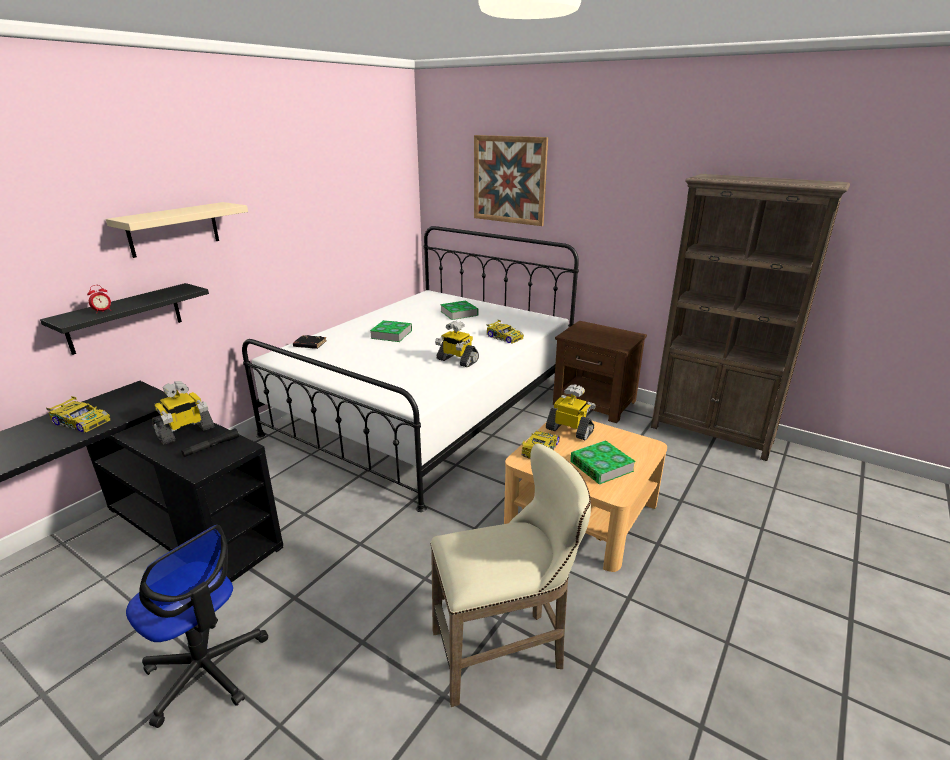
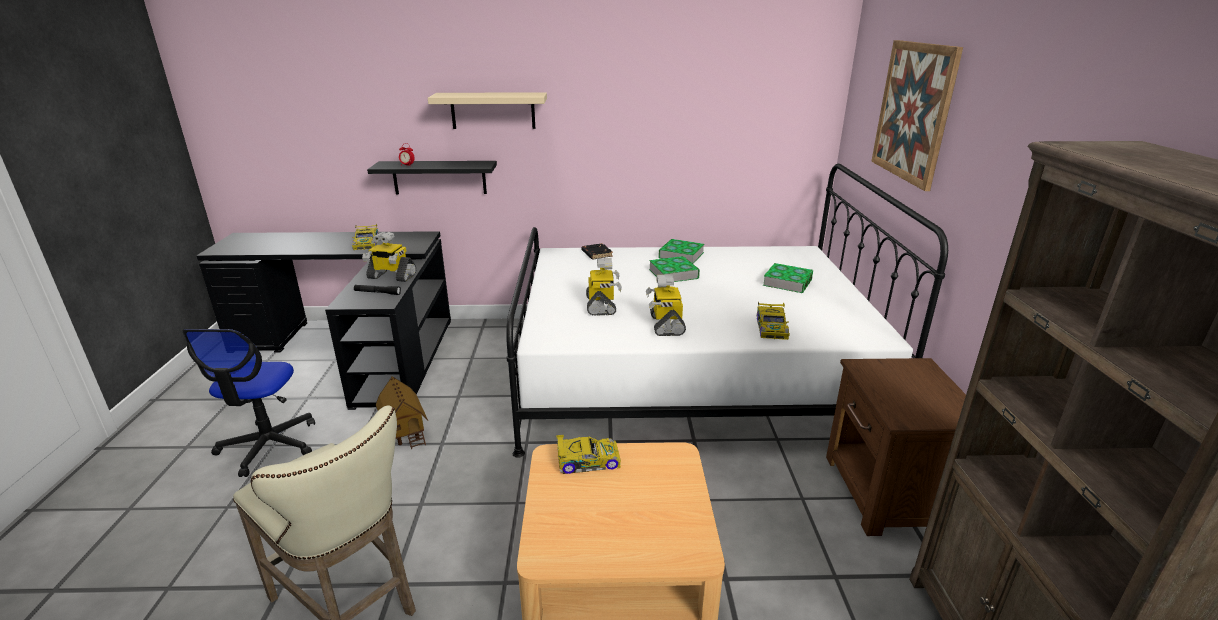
camera: 55 degrees right, 0 degrees up
(314, 560) = (405, 431): none -> toy house
(570, 430) = (656, 468): toy robot -> toy robot (602, 306)
(601, 466) = (596, 523): book -> book (681, 255)

